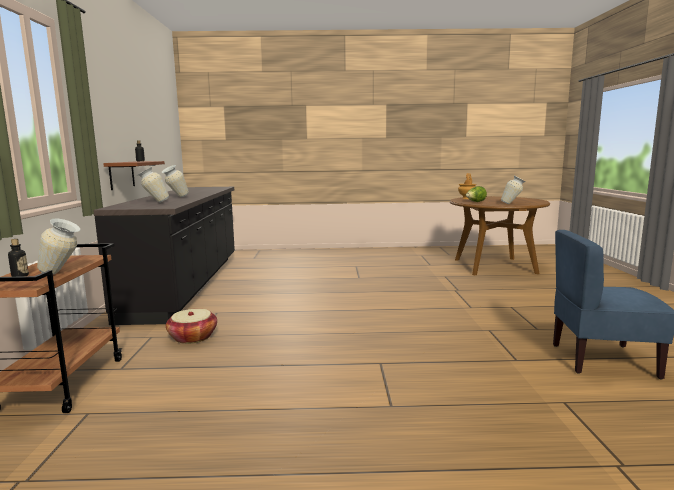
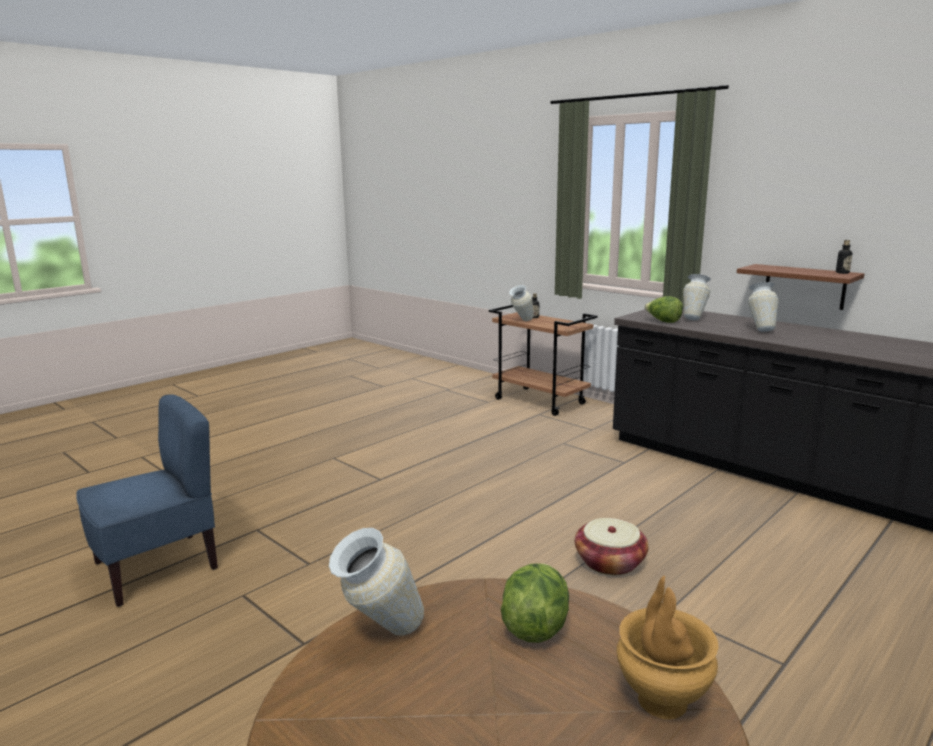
camera: 135 degrees right, 5 degrees up
(176, 203) = (663, 322): none -> lettuce
(193, 337) = (564, 440): basket -> basket (610, 562)

